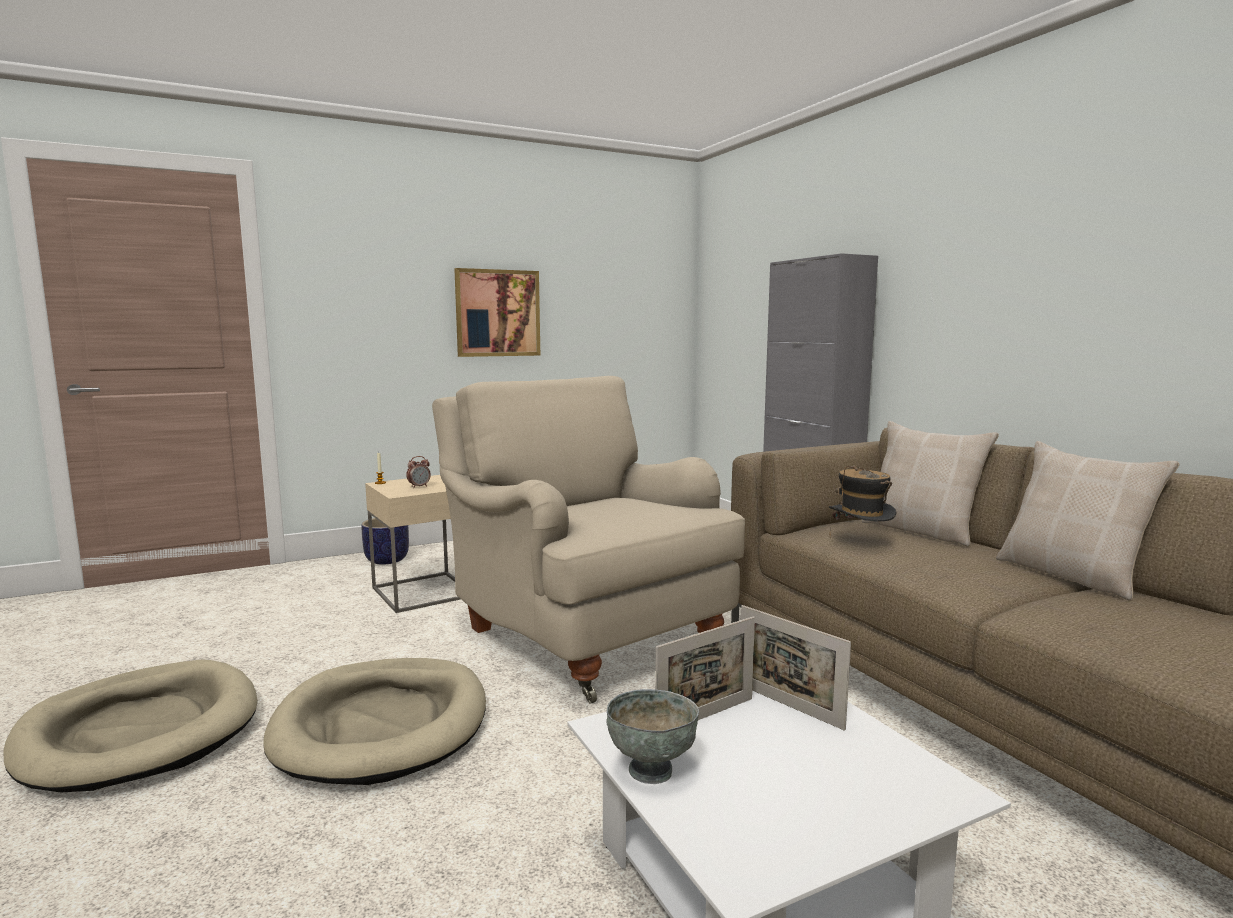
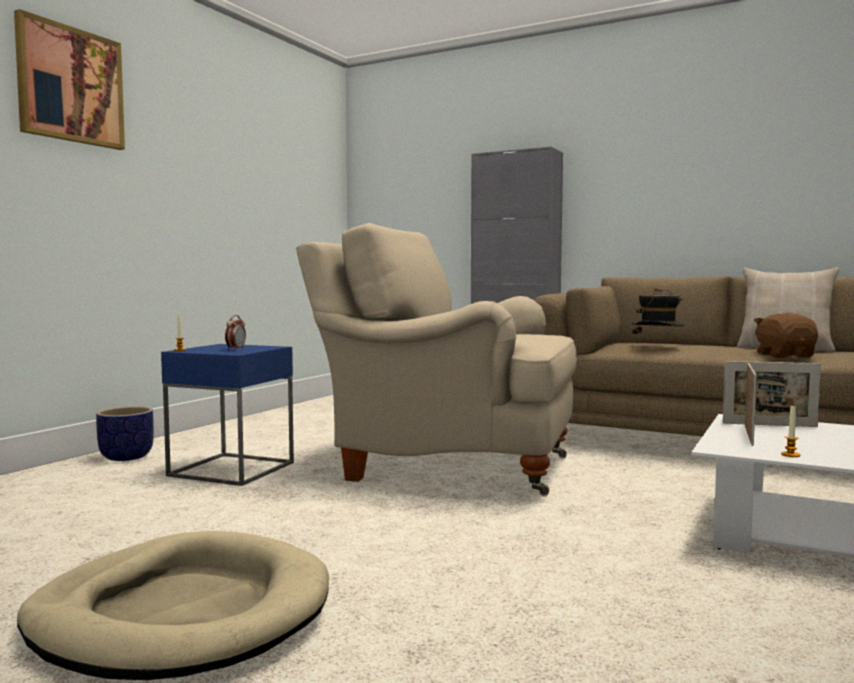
camera: 35 degrees left, 5 degrees down
(382, 725) = (423, 544): beige dog bed -> none
(423, 591) = (232, 469): beige side table -> blue side table
(497, 313) = (204, 184): picture -> picture (70, 85)
(651, 769) = (790, 455): grey bowl -> candle
(922, 531) = (666, 343): beige pillow -> none
(1004, 594) = (785, 356): none -> brown plush toy

